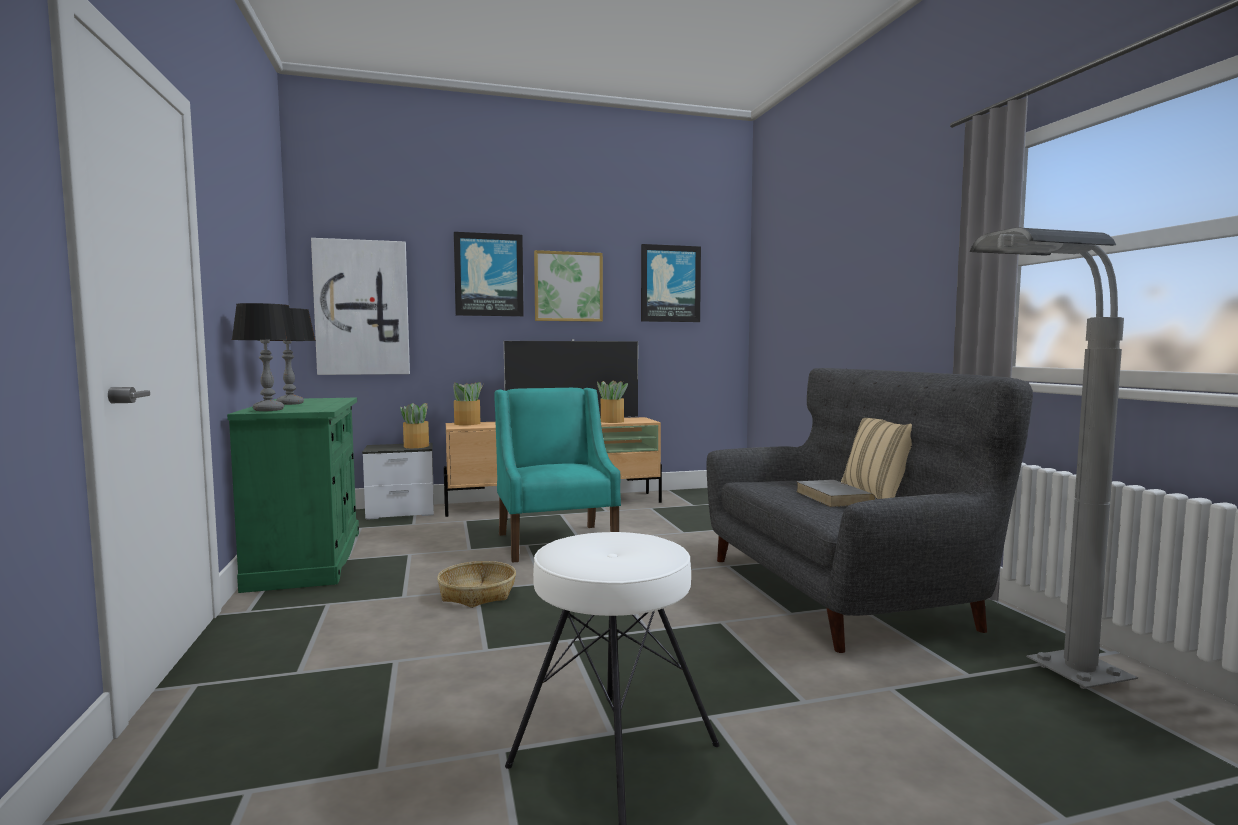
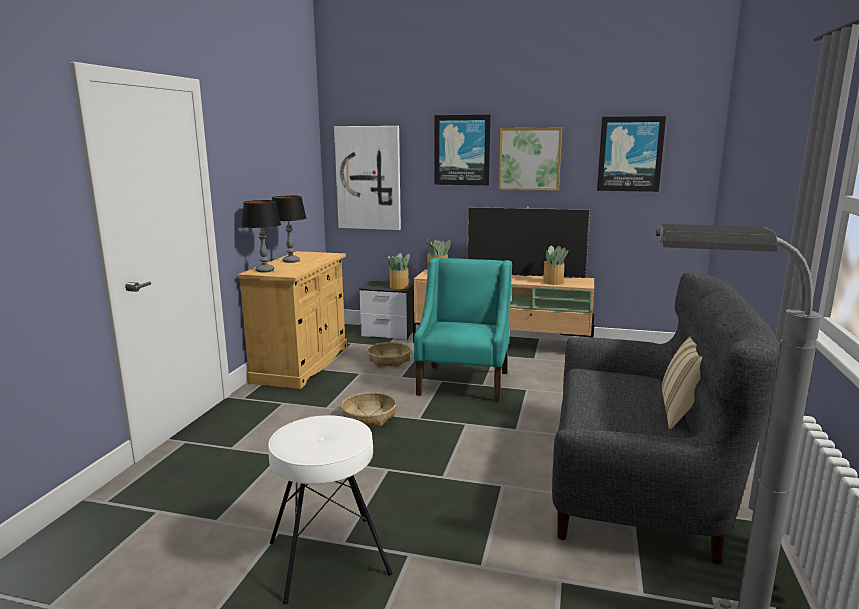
camera: 30 degrees right, 10 degrees up
(307, 559) = (302, 364): green cabinet -> beige cabinet
(434, 536) = (389, 360): none -> basket
(834, 498) = (631, 407): grey book -> none

